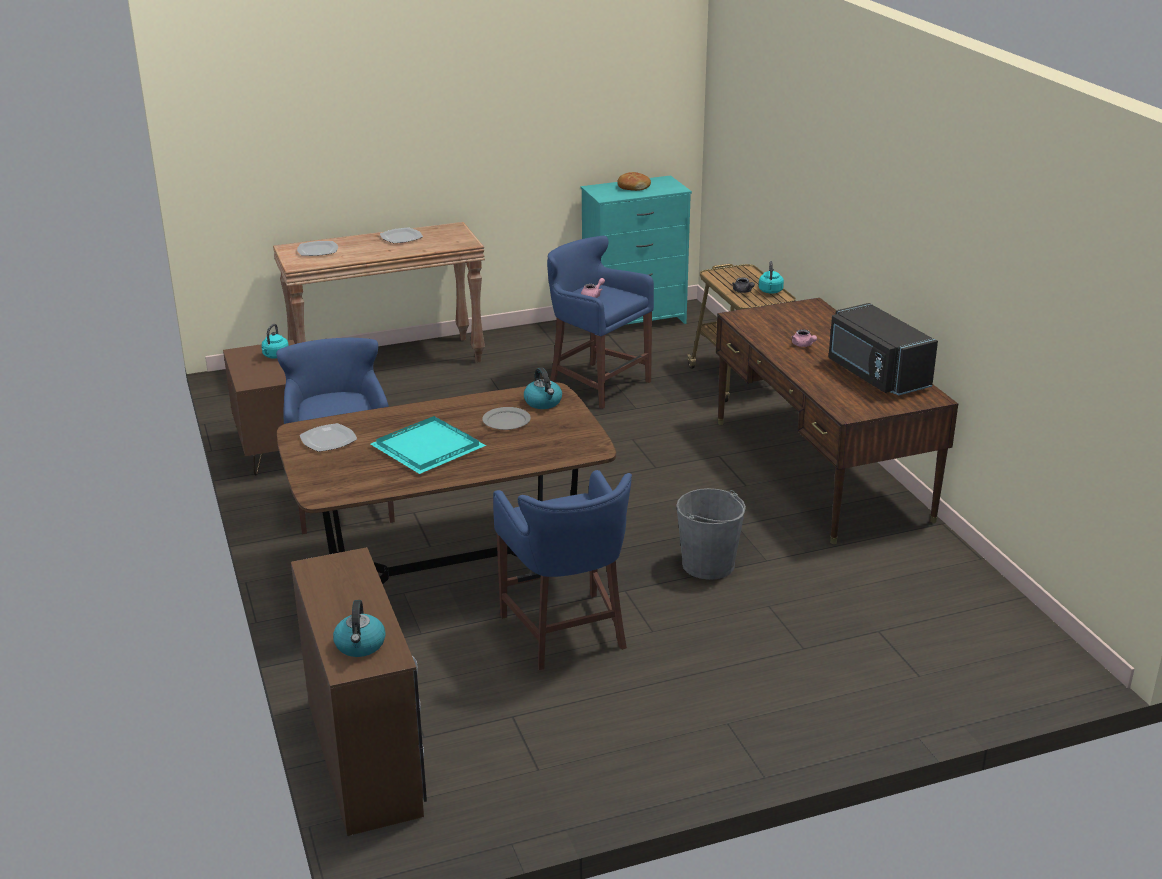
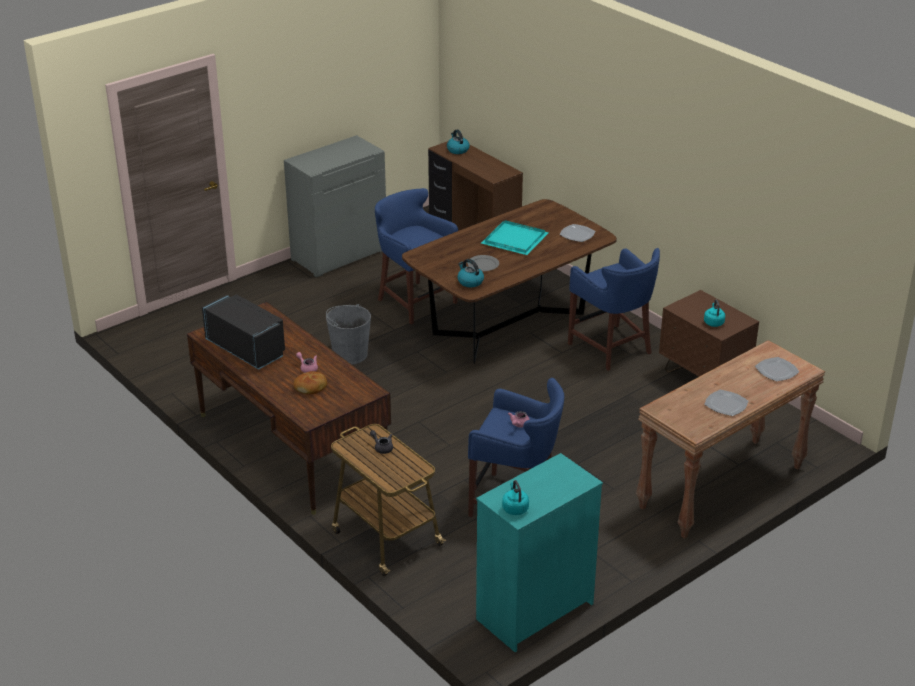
camera: 160 degrees right, 5 degrees up
(633, 187) = (544, 491): bread -> bread (311, 387)
(653, 770) = (339, 254): none -> grey cabinet
(770, 291) = (356, 451): turquoise kettle -> turquoise kettle (515, 508)

